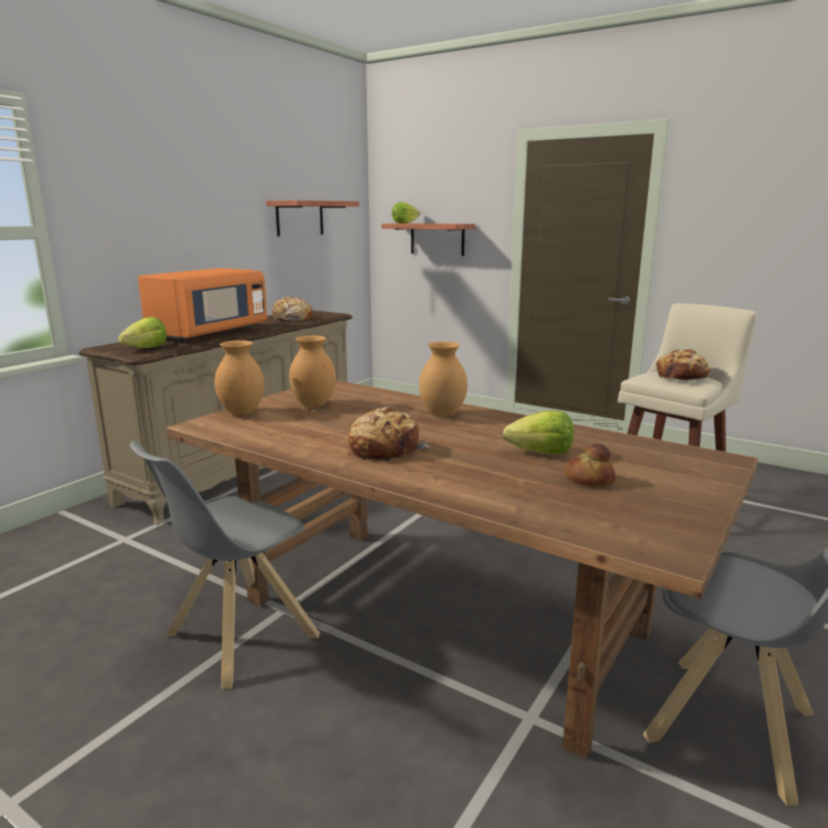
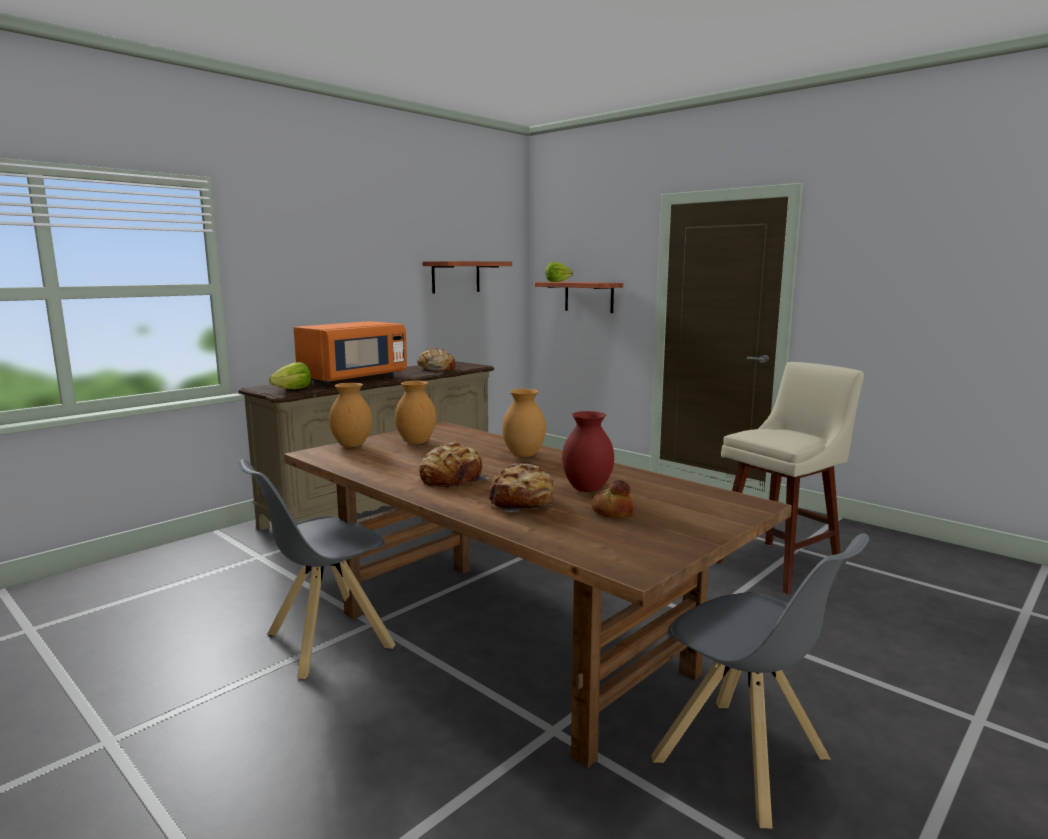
camera: 10 degrees right, 5 degrees down
(541, 453) = (587, 489): lettuce -> red vase
(682, 377) = (786, 434): bread -> bread (522, 503)

